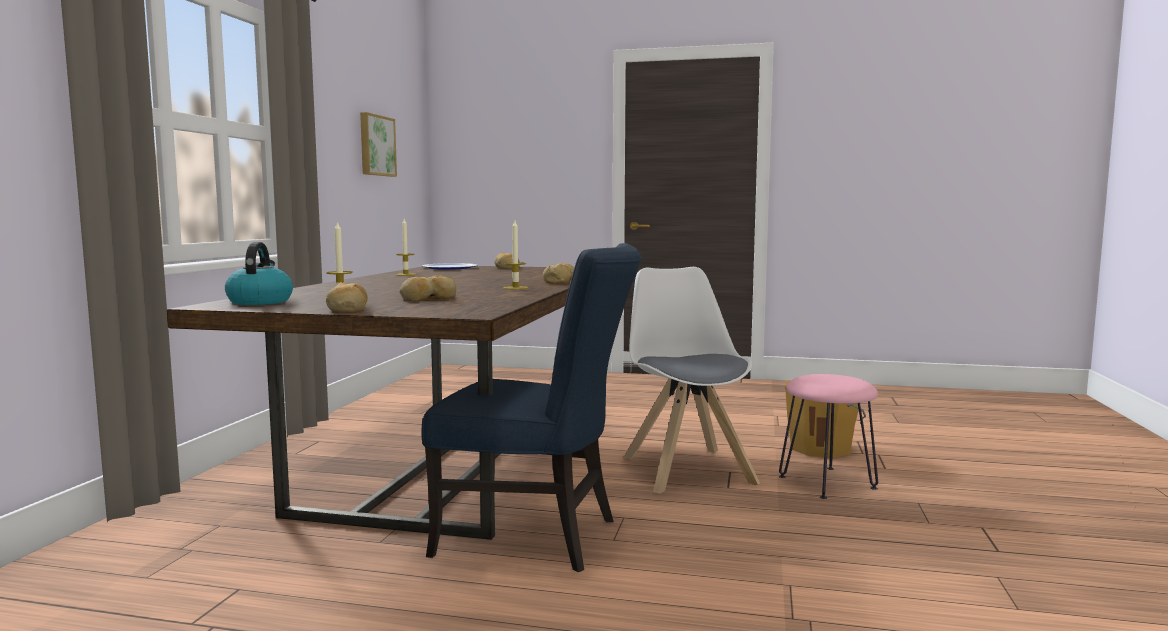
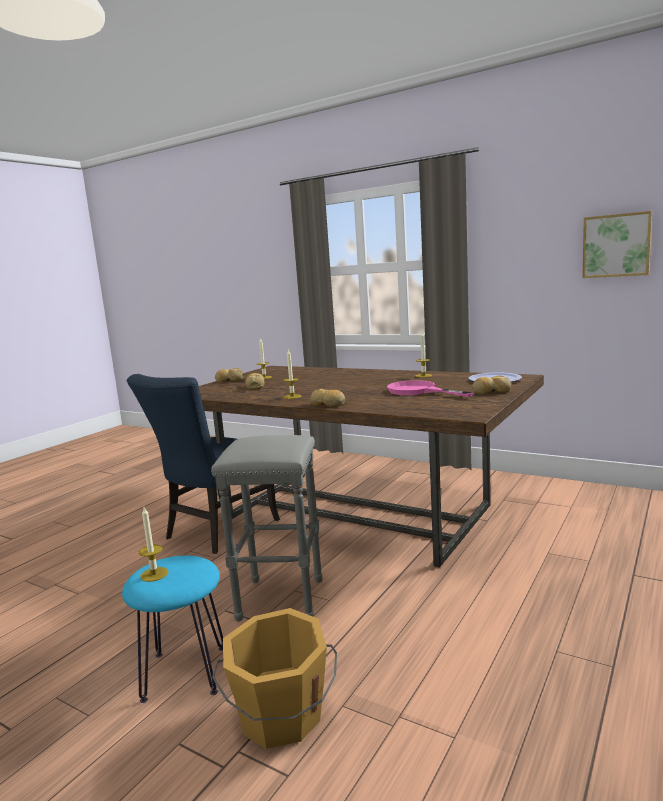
camera: 110 degrees right, 5 degrees up
(260, 302) = (277, 370): kettle -> none
(498, 273) = (418, 391): none -> pink frying pan
(686, 469) = (282, 600): chair -> grey stool
(827, 482) = (184, 673): pink stool -> turquoise stool
(843, 381) = (154, 574): none -> candle

